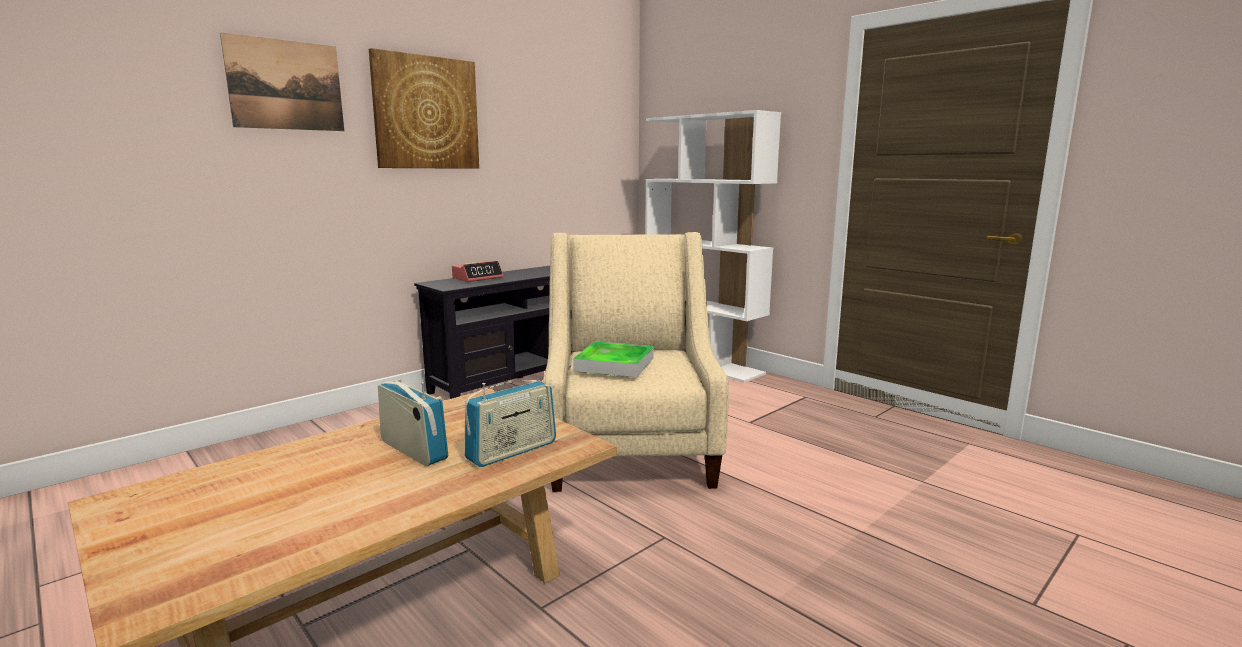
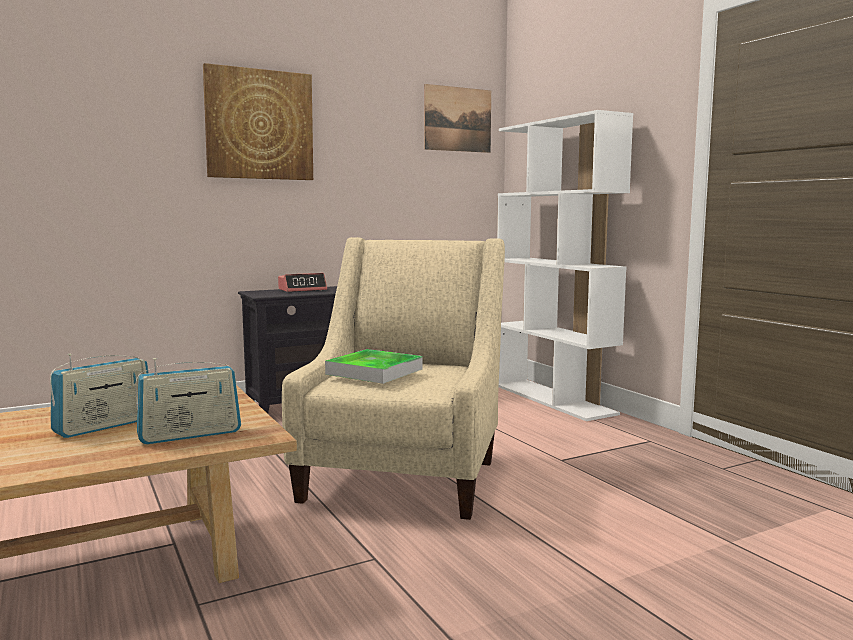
camera: 15 degrees right, 5 degrees down
(286, 85) = (121, 98): picture -> picture (458, 119)
(413, 450) = (105, 426): radio -> radio turned 75 degrees clockwise

